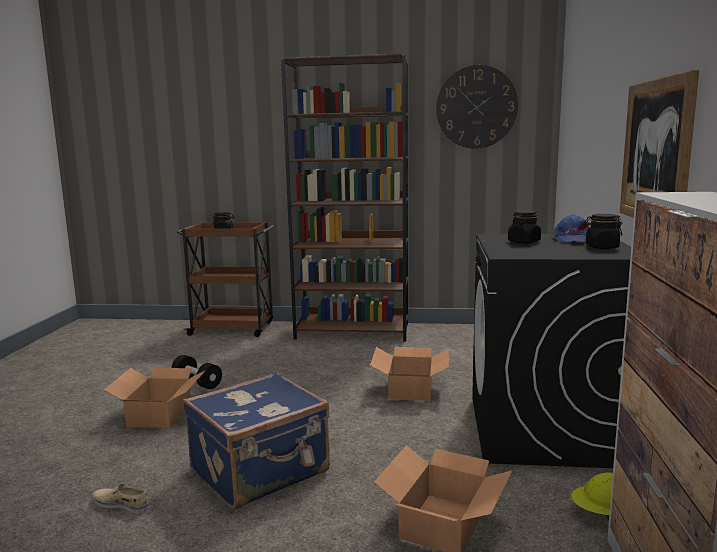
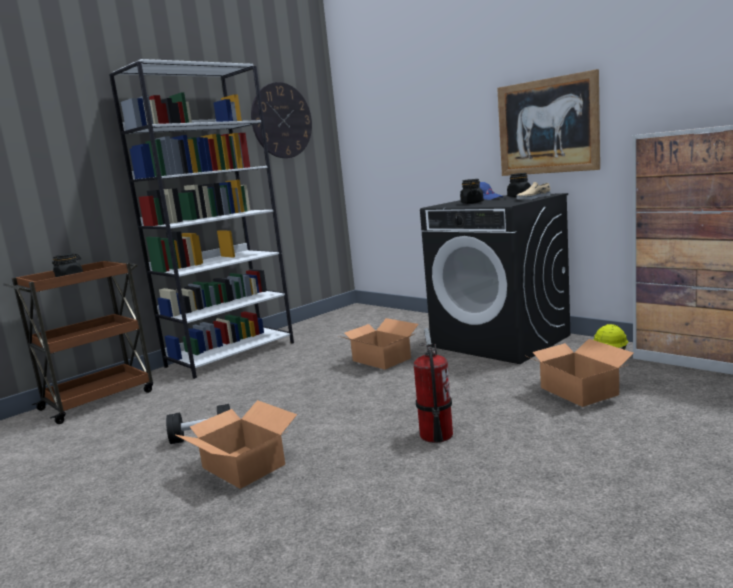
camera: 50 degrees left, 0 degrees up
(121, 504) = (410, 508): beige shoe -> beige shoe (533, 198)
(261, 472) = (435, 435): blue suitcase -> fire extinguisher
(353, 331) = (231, 354): brown bookcase -> white bookcase

